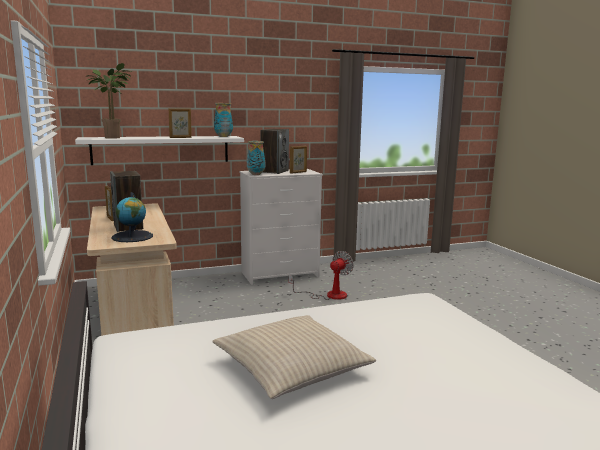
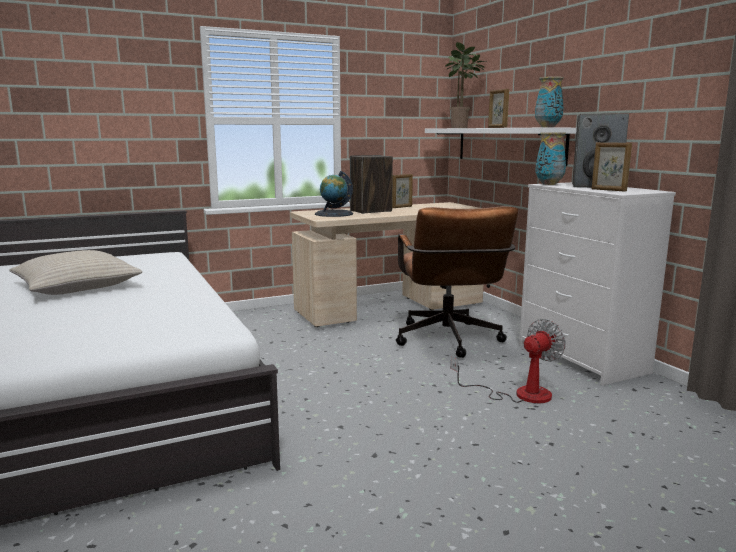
camera: 85 degrees right, 0 degrees up
(236, 302) = (449, 342): none -> brown office chair
(329, 295) = (519, 394): fan -> fan turned 75 degrees counterclockwise

